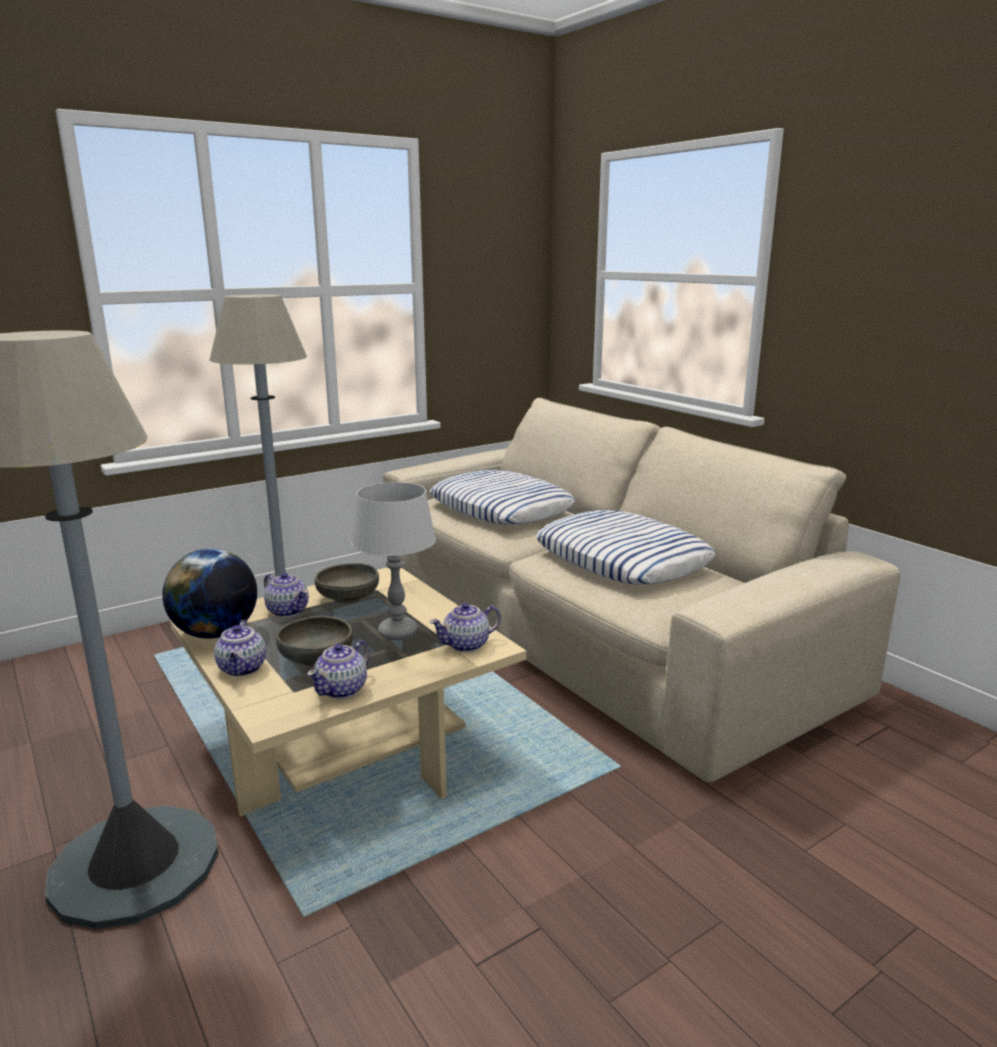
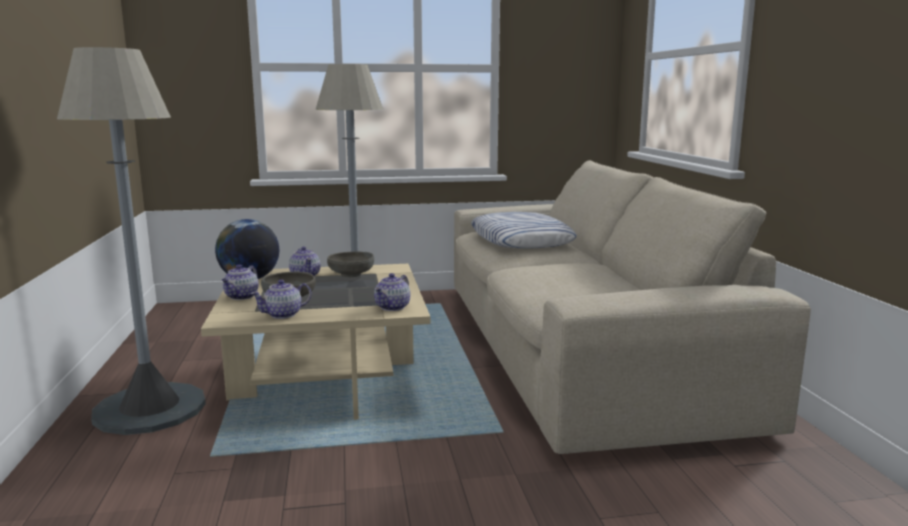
camera: 25 degrees right, 5 degrees down
(398, 632) = (357, 294): grey table lamp -> none
(467, 645) = (393, 307): teapot -> teapot turned 60 degrees counterclockwise
(622, 559) = (571, 276): pillow -> none

